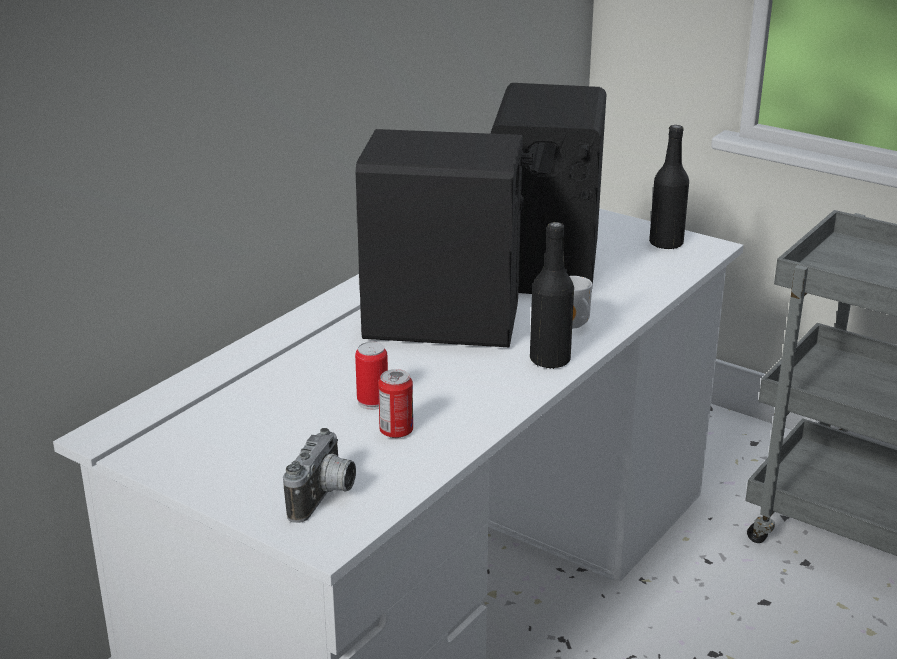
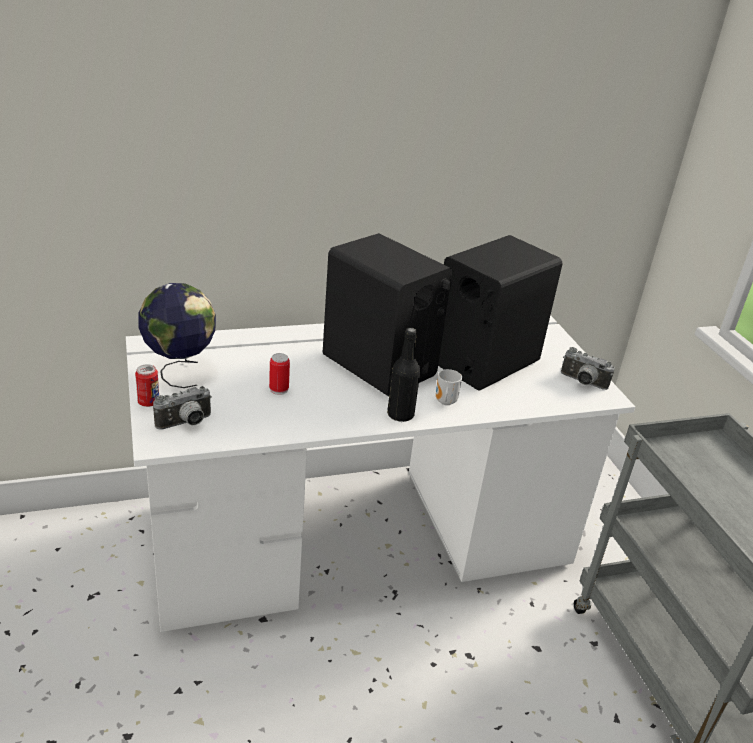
camera: 35 degrees right, 5 degrees up
(209, 443) = (180, 370): none -> globe
(396, 432) = (265, 410): can -> can (148, 402)
(666, 244) = (582, 382): black bottle -> camera

